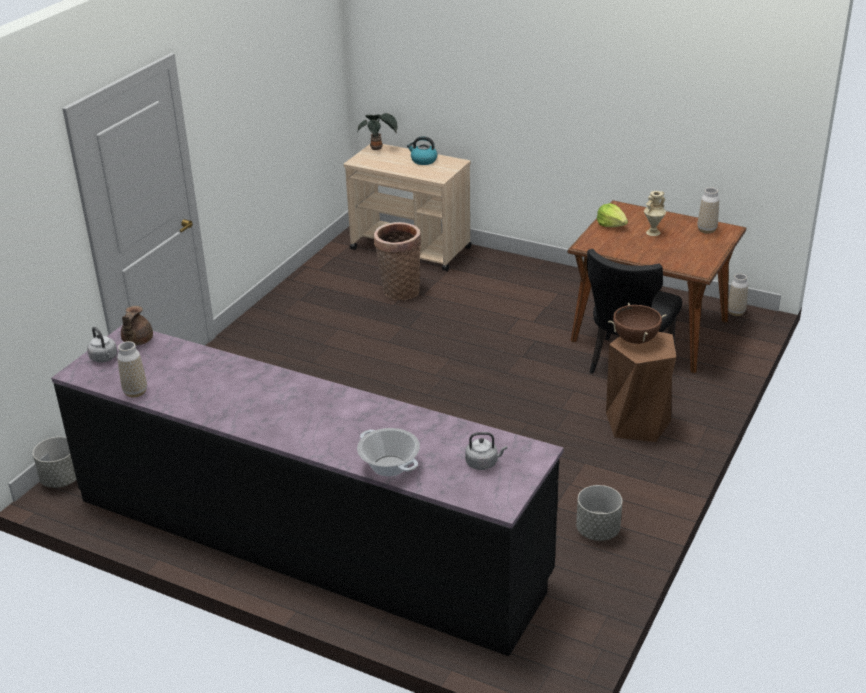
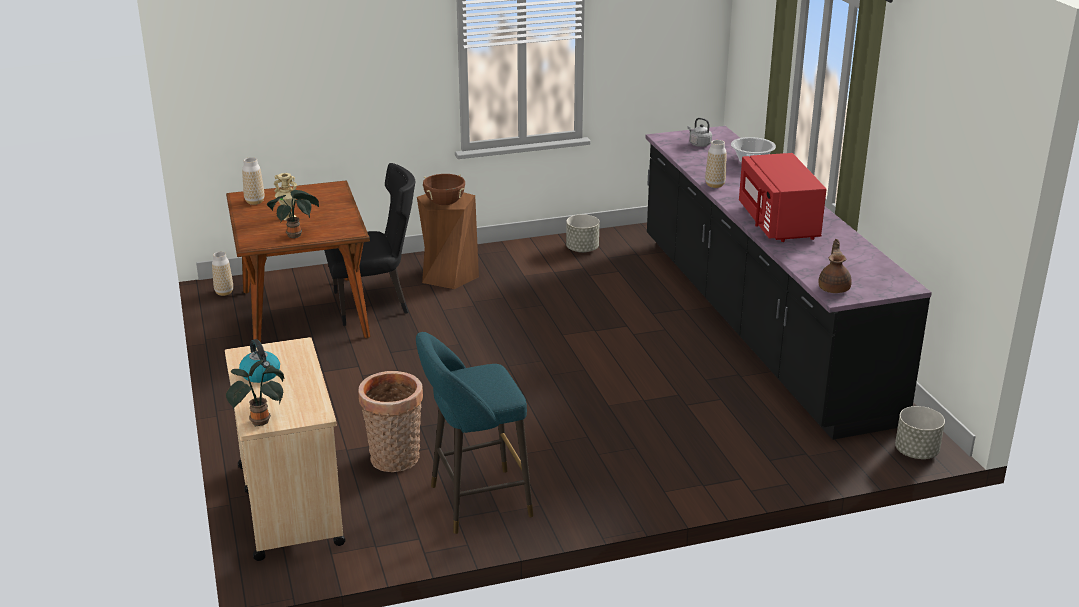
camera: 135 degrees left, 5 degrees down
(104, 358) = (874, 286): grey kettle -> none
(135, 392) = (870, 254): vase -> vase (715, 185)
(137, 341) = (834, 288): brown teapot -> brown teapot turned 45 degrees counterclockwise
(255, 387) = (779, 223): none -> red microwave
(319, 296) = (474, 502): none -> turquoise stool
(611, 225) = (296, 235): lettuce -> potted plant

